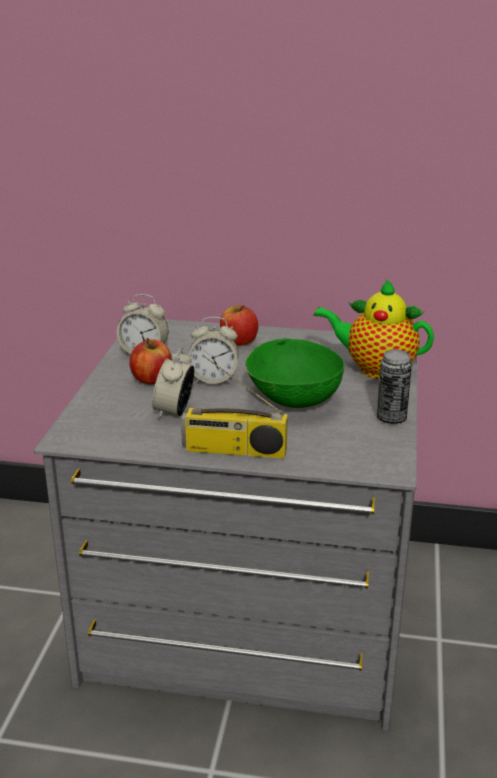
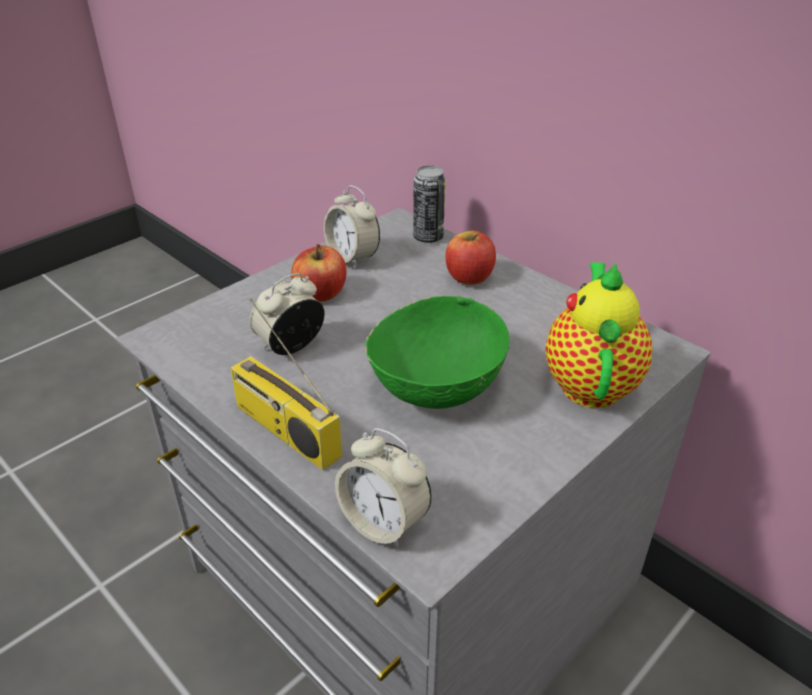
camera: 35 degrees right, 10 degrees up
(214, 379) = (381, 319): alarm clock -> alarm clock (383, 522)
(375, 369) = (590, 382): teapot -> teapot turned 45 degrees clockwise
(391, 418) = (523, 472): can -> can (428, 237)

